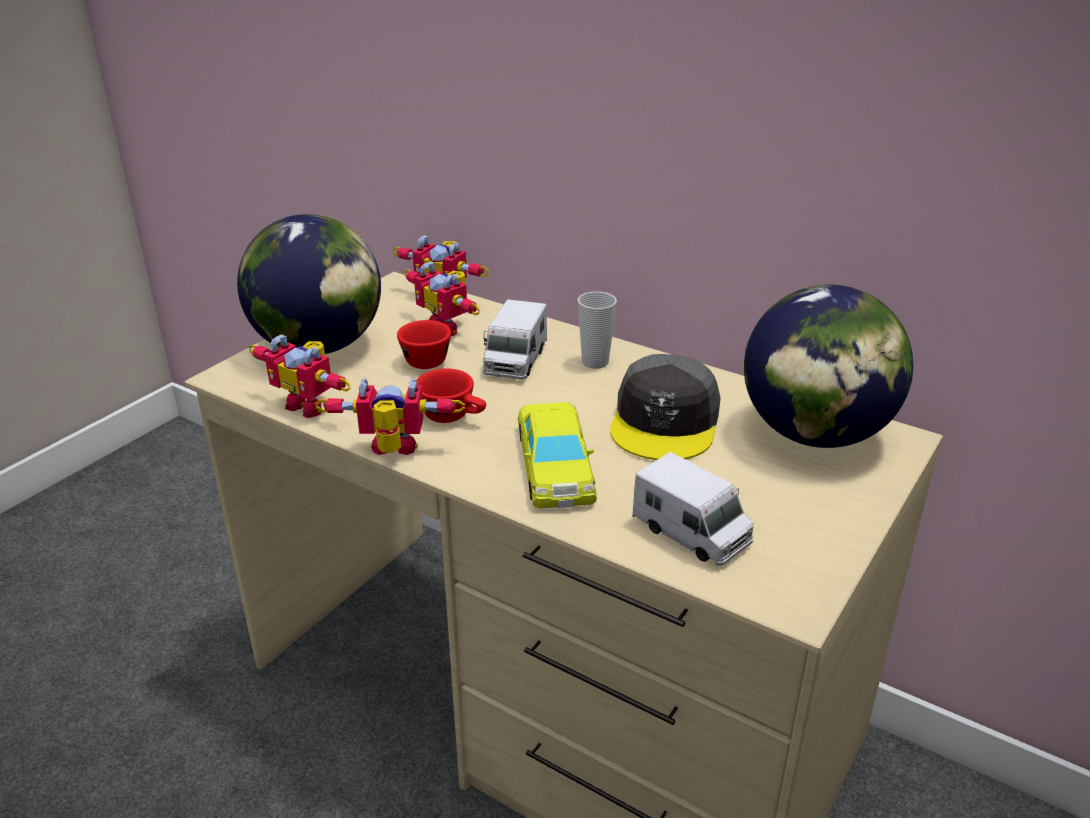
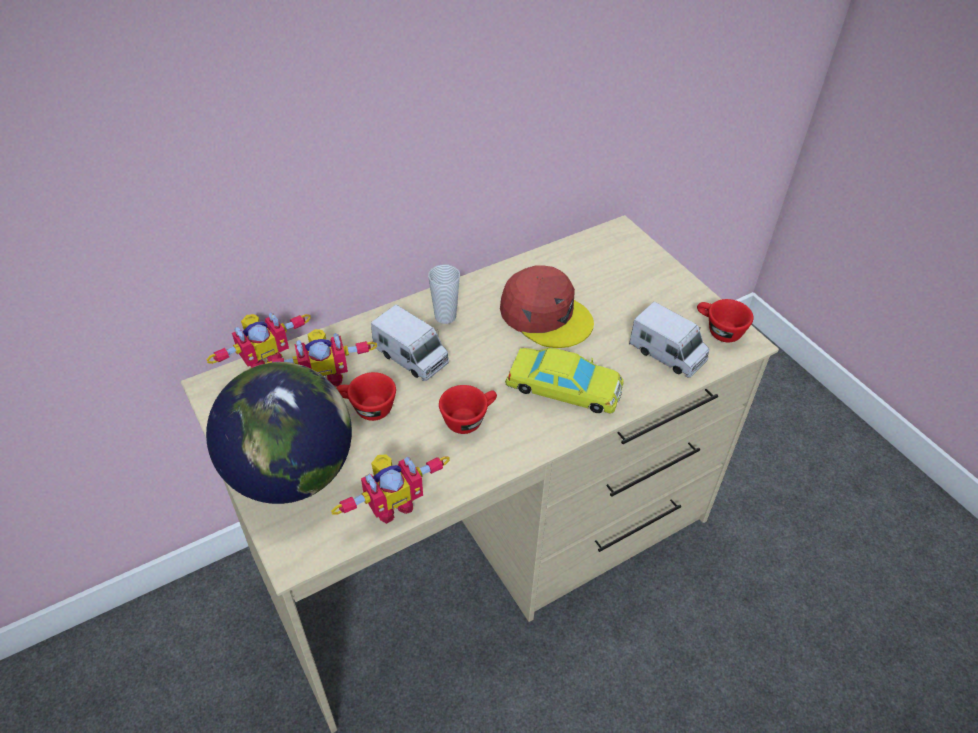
camera: 65 degrees left, 15 degrees up
(393, 453) = (499, 470): toy robot -> none
(665, 422) = (546, 315): grey cap -> red cap
(691, 533) = (667, 354): toy truck -> toy truck turned 60 degrees clockwise
(790, 572) = (718, 331): none -> red cup
(814, 434) = (597, 260): globe -> none

